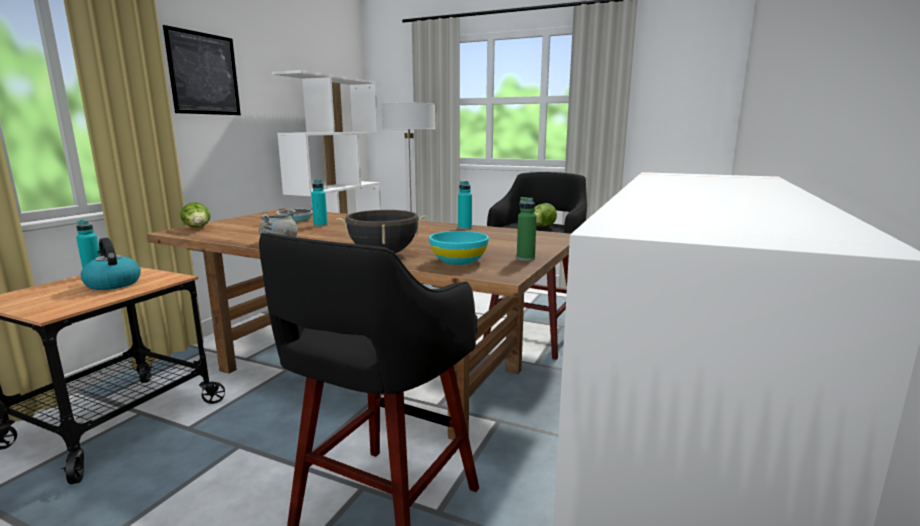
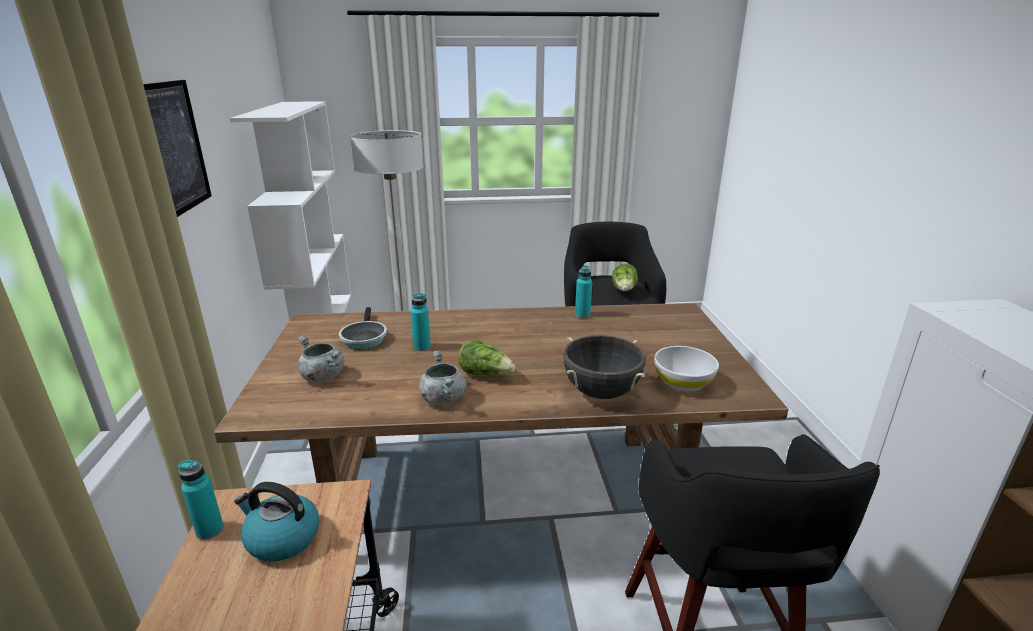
camera: 30 degrees left, 10 degrees up
(198, 228) = (271, 397): lettuce -> lettuce (486, 374)
(240, 226) = (322, 376): none -> grey cooking pot
(458, 261) = (683, 383): turquoise bowl -> white bowl
(525, 258) = (724, 361): green bottle -> none

